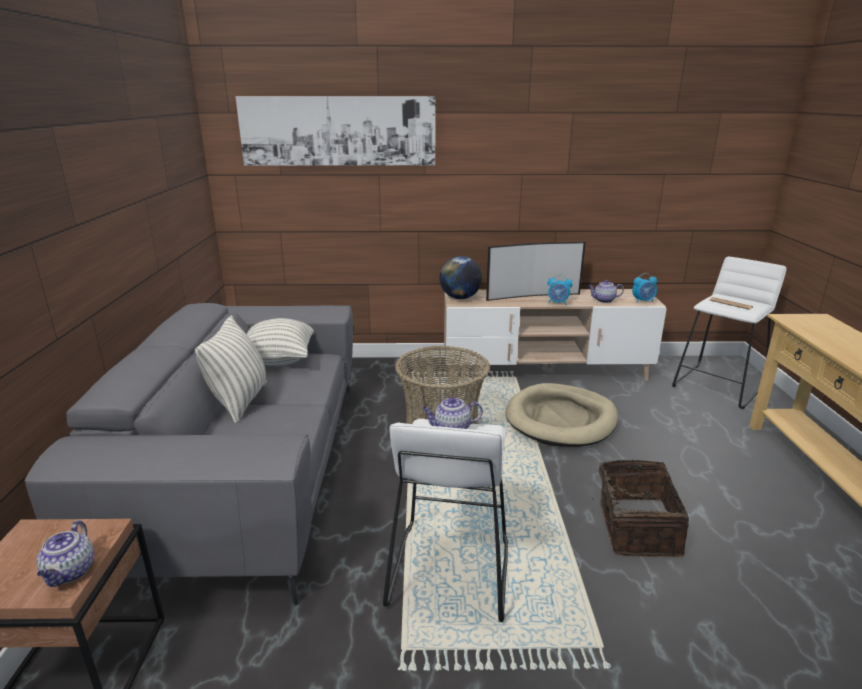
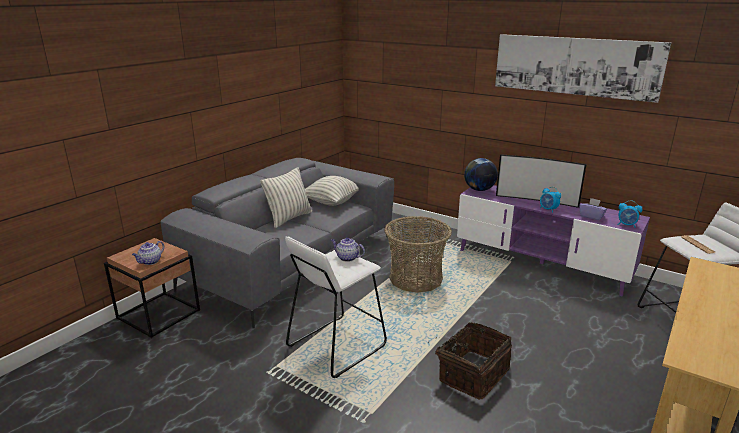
camera: 35 degrees right, 0 degrees up
(338, 131) = (418, 57): picture -> picture (575, 66)
(545, 370) = (541, 264): beige tv stand -> purple tv stand
(561, 419) = (509, 298): beige dog bed -> none
(604, 300) = (591, 216): teapot -> purple tissue box

